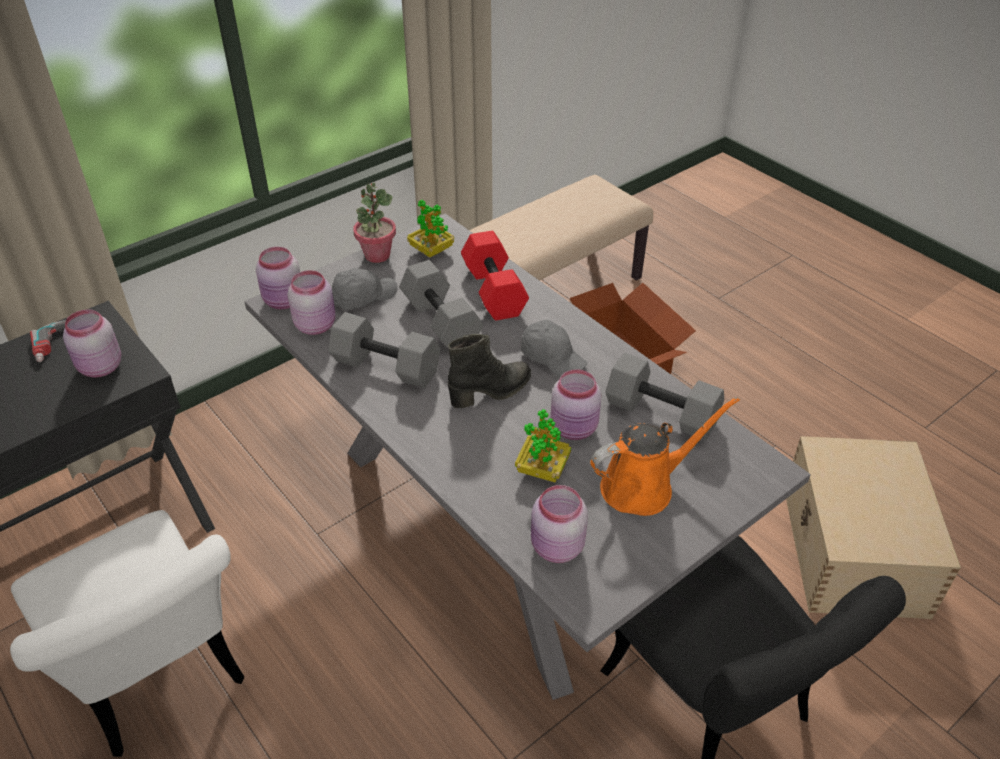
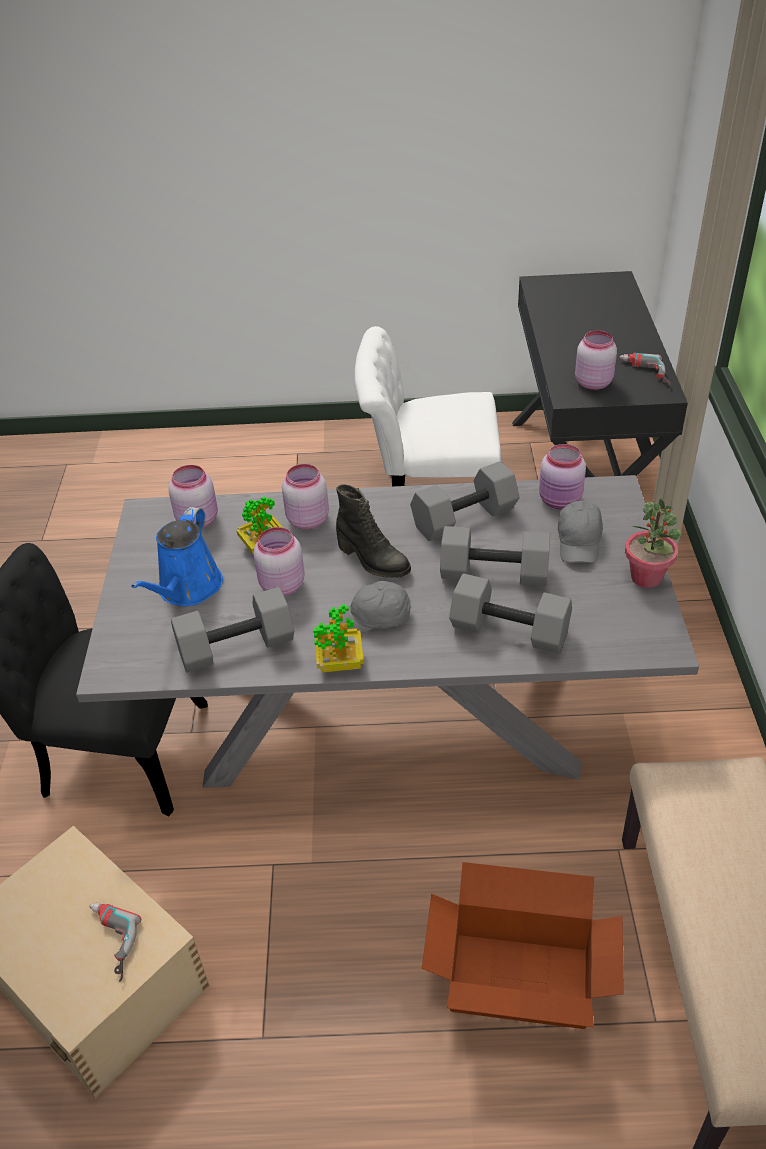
camera: 130 degrees right, 0 degrees up
(284, 301) = (613, 494): pink jar -> pink jar (306, 520)
(431, 251) = (623, 619): potted plant -> potted plant (340, 662)
(491, 392) = (372, 561): black boot -> black boot turned 60 degrees counterclockwise
(492, 291) = (511, 629): red dumbbell -> grey dumbbell
(643, 486) = (187, 589): orange watering can -> blue watering can
(856, 472) = (107, 943): none -> power drill

